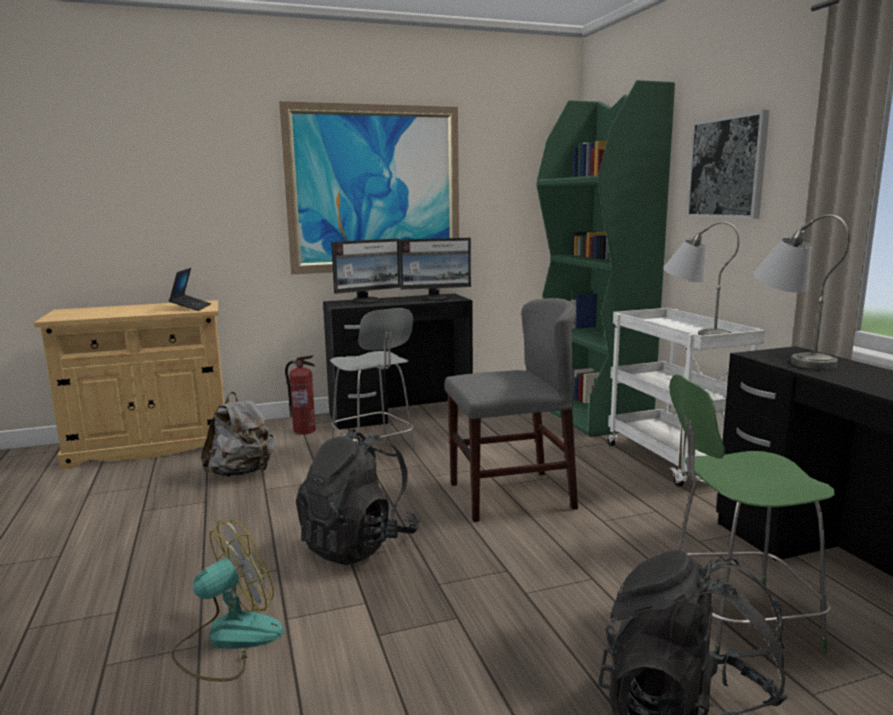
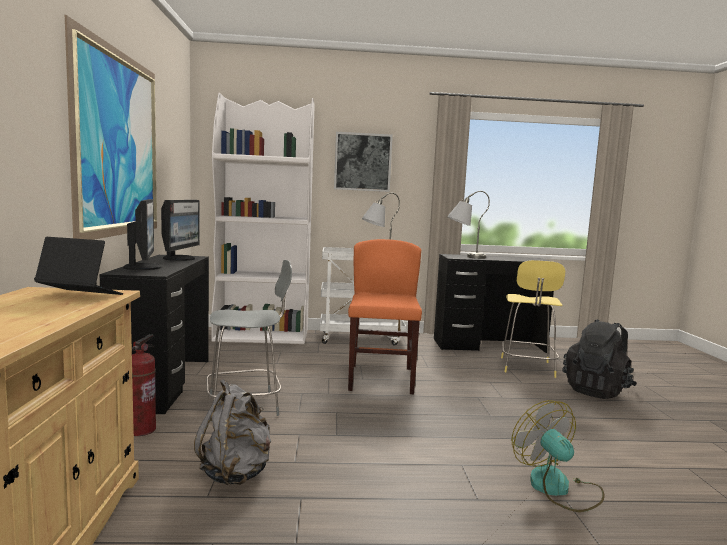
camera: 75 degrees left, 5 degrees down
(358, 544) = (431, 431): black backpack -> none
(511, 496) = (381, 379): grey chair -> orange chair
(590, 414) = (263, 335): green bookcase -> white bookcase
(735, 621) = (527, 368): green stool -> yellow stool

